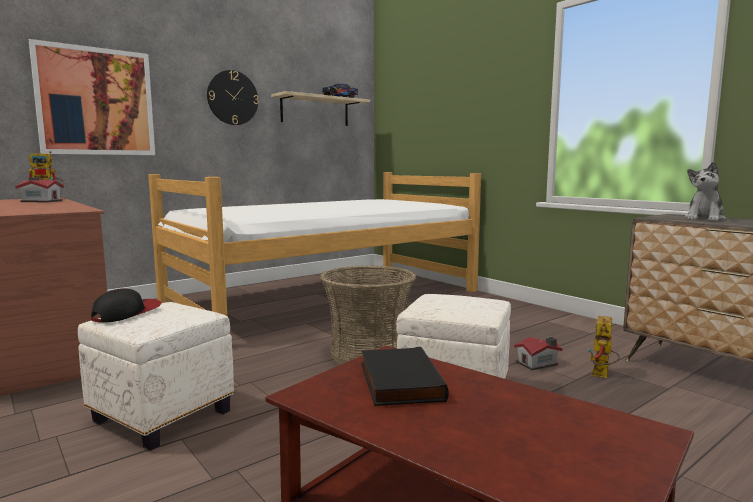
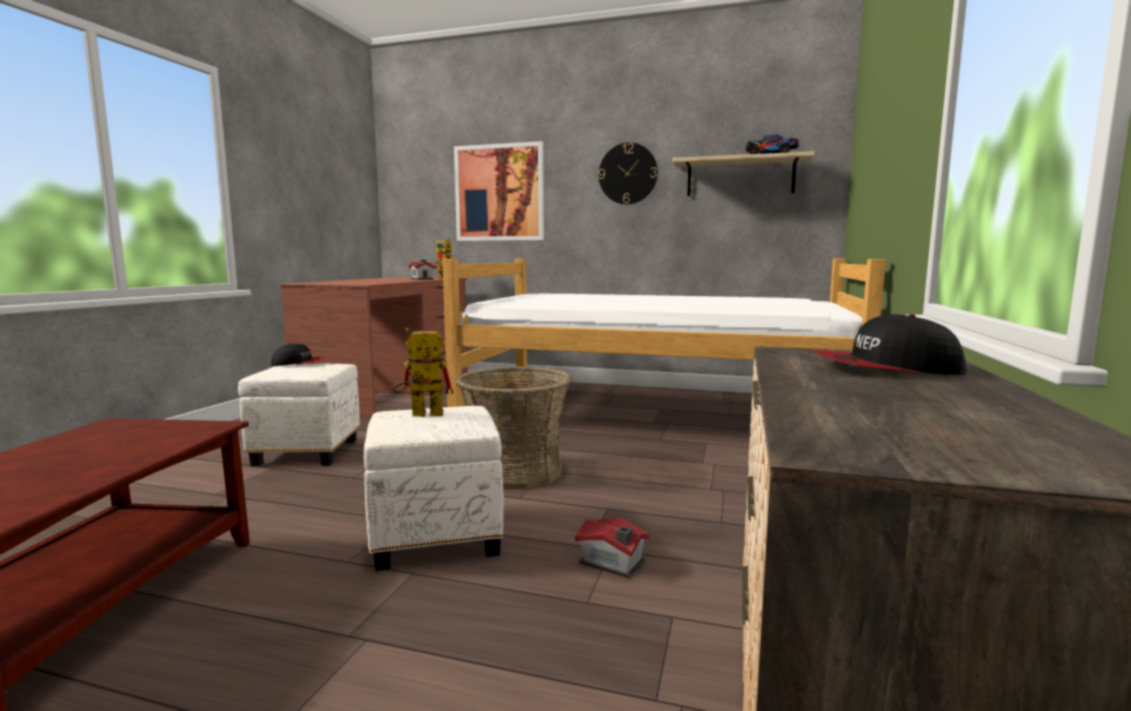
camera: 55 degrees right, 0 degrees up
(397, 381) = (139, 438): black book -> none
(602, 375) = (632, 621): toy robot -> toy robot (419, 415)
(704, 219) = (885, 368): plush toy -> cap

